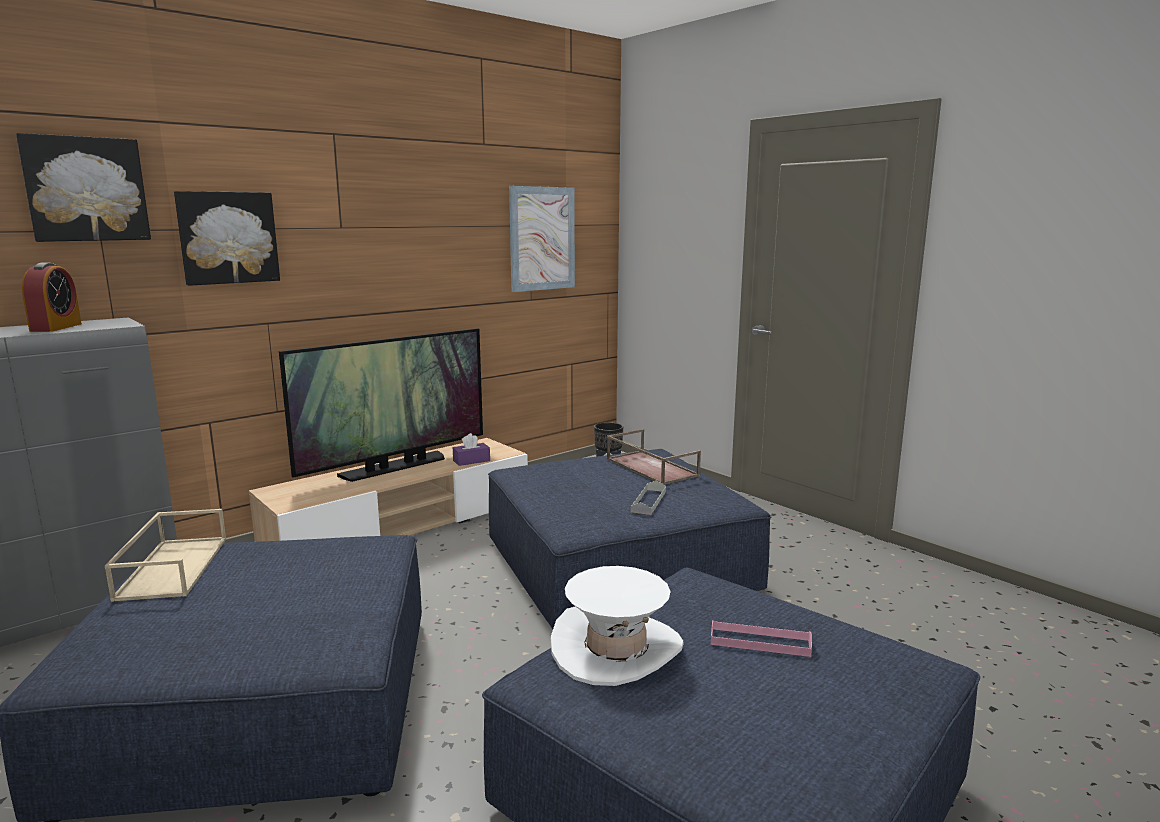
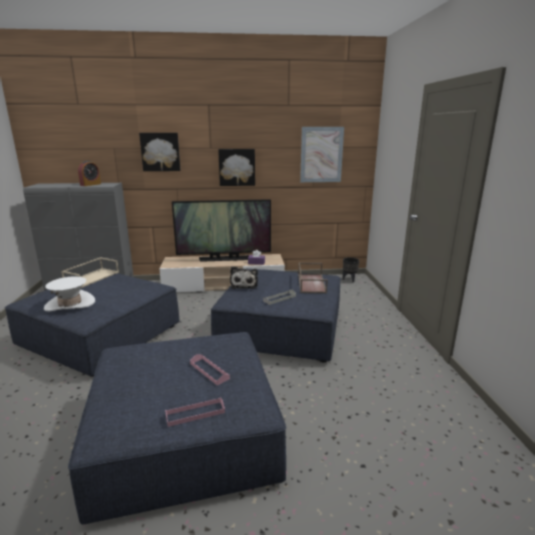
camera: 35 degrees right, 5 degrees up
(86, 189) = (109, 132): picture -> picture (237, 167)
(549, 496) = (244, 285): none -> plush toy
(616, 648) = (156, 351): white hat -> white hat (70, 304)
(865, 709) = (195, 413): none -> pink tray

